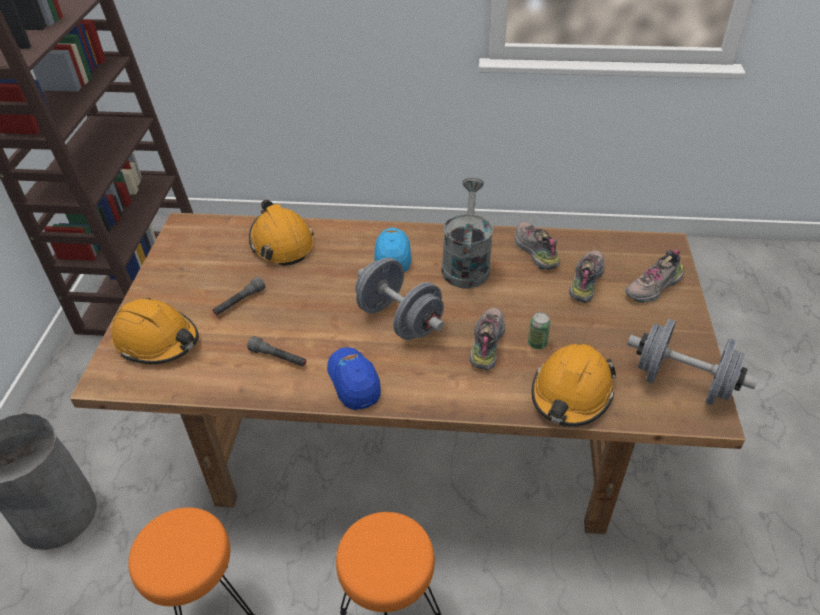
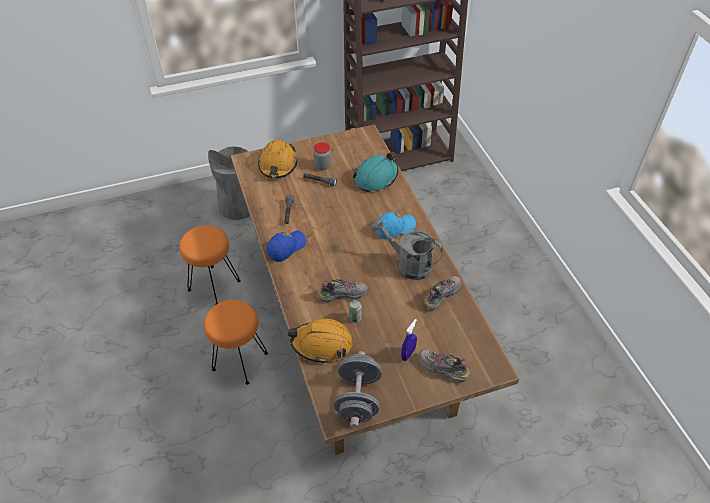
camera: 65 degrees right, 5 degrees up
(207, 289) = (322, 165): none -> jar
(281, 242) = (376, 177): orange hard hat -> turquoise hard hat
(399, 320) = (341, 250): grey dumbbell -> none
(466, 263) = (408, 264): grey watering can -> grey watering can turned 135 degrees counterclockwise
(585, 280) = (427, 329): shoe -> none
(620, 310) = (408, 354): none -> blue spray bottle

